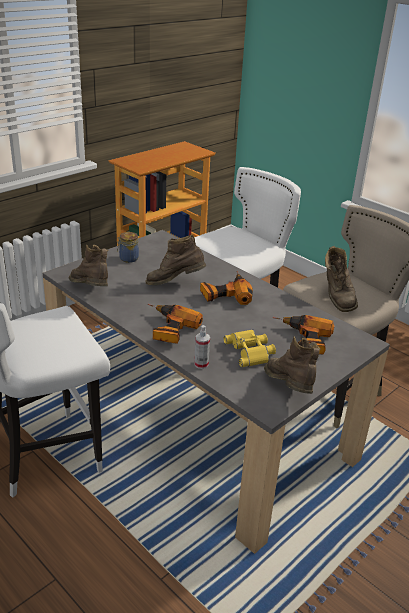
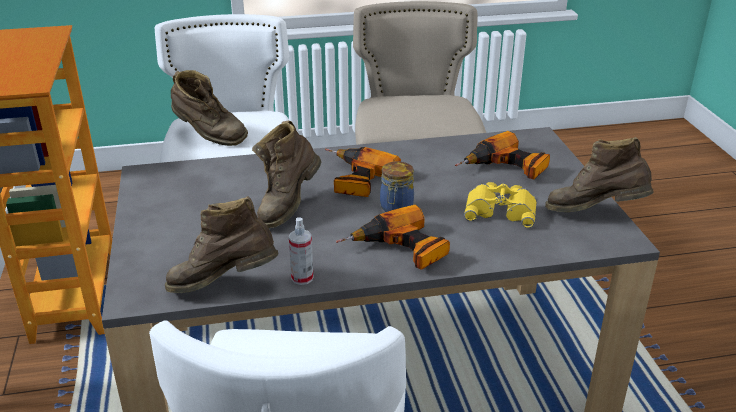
camera: 55 degrees left, 0 degrees up
(128, 259) = (169, 222): jar -> jar (396, 208)
(201, 364) = (501, 254): spray bottle -> spray bottle (302, 278)
(337, 298) = (428, 120): brown boot -> brown boot (208, 136)

